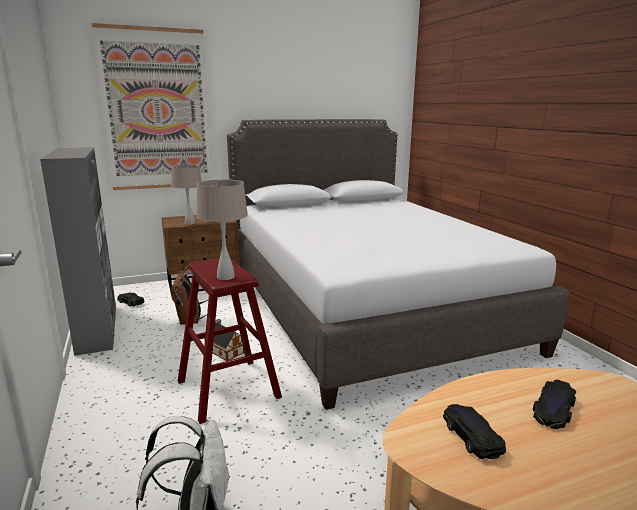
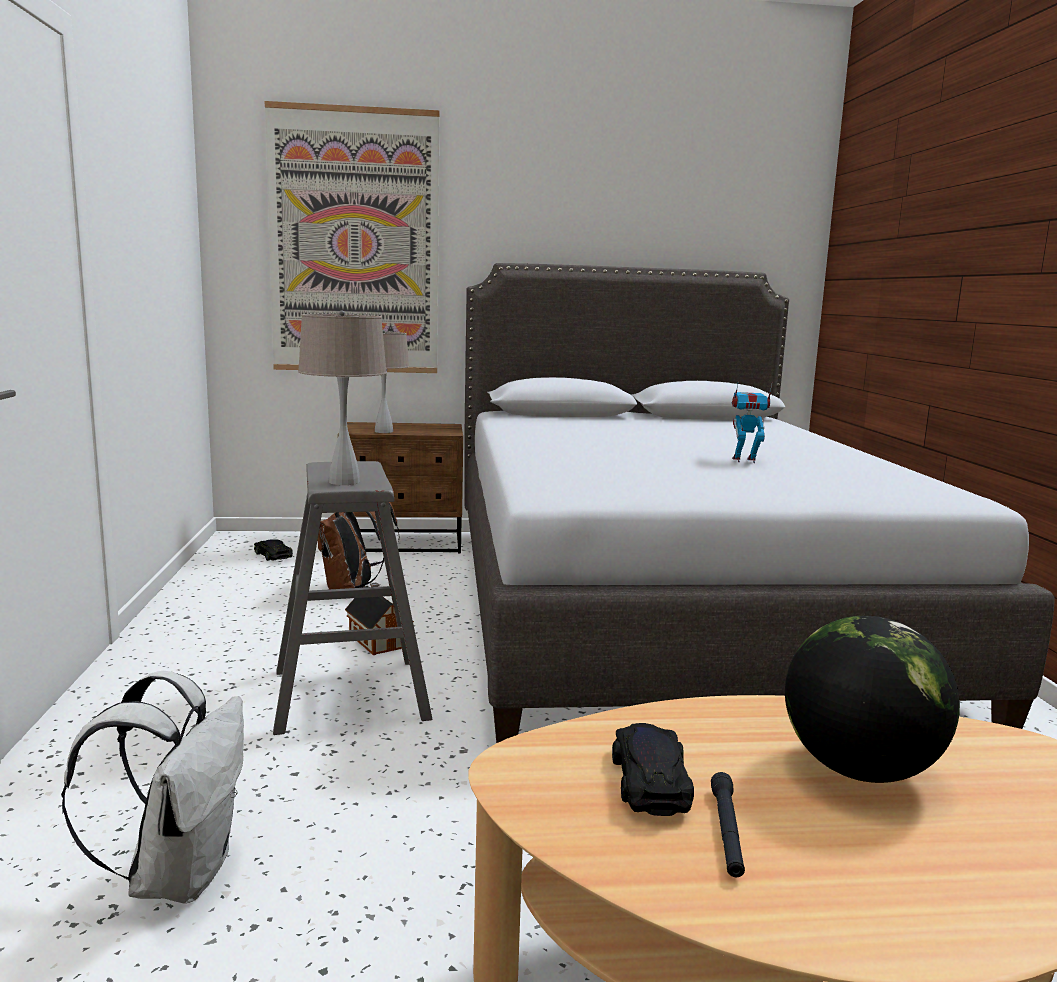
camera: 15 degrees right, 5 degrees down
(97, 328) = (202, 583): grey cabinet -> none
(228, 389) = (350, 694): red stool -> grey stool
(409, 232) = (744, 460): none -> toy robot
(524, 460) = (727, 832): none -> black flashlight
(553, 409) = (859, 770): black toy car -> globe

